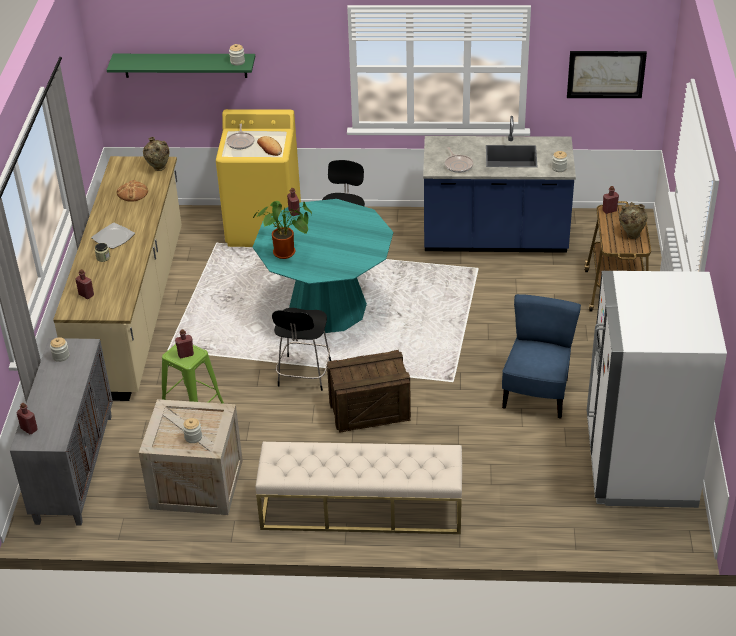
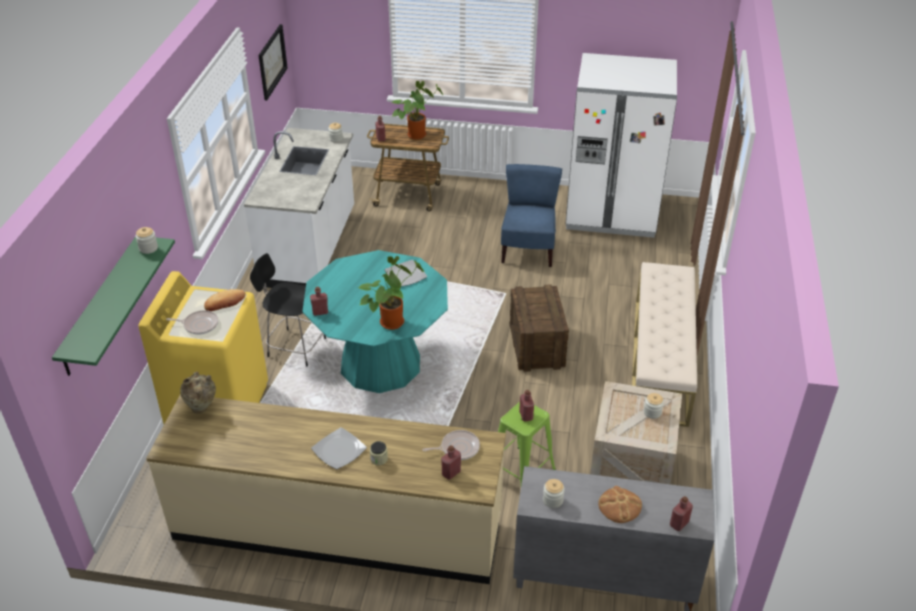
camera: 85 degrees left, 0 degrees up
(132, 193) = (246, 433): bread -> bread (619, 506)
(304, 375) = (479, 386): black chair -> none
(356, 252) = (406, 275): none -> plate
(458, 165) = (306, 189): frying pan -> frying pan (457, 448)
(495, 239) = (310, 248): blue counter -> white counter
(537, 394) = (528, 250): blue chair -> blue chair turned 75 degrees clockwise
(631, 235) = (417, 134): beige vase -> potted plant

